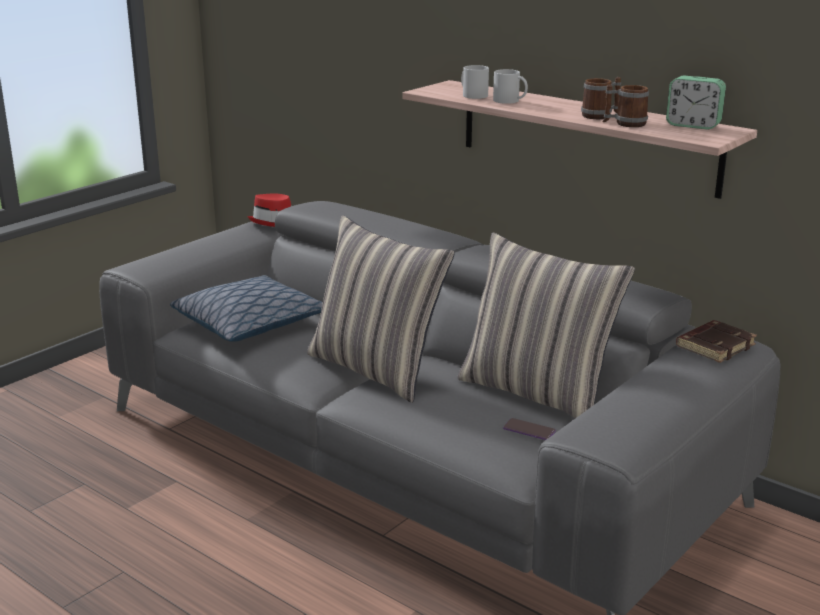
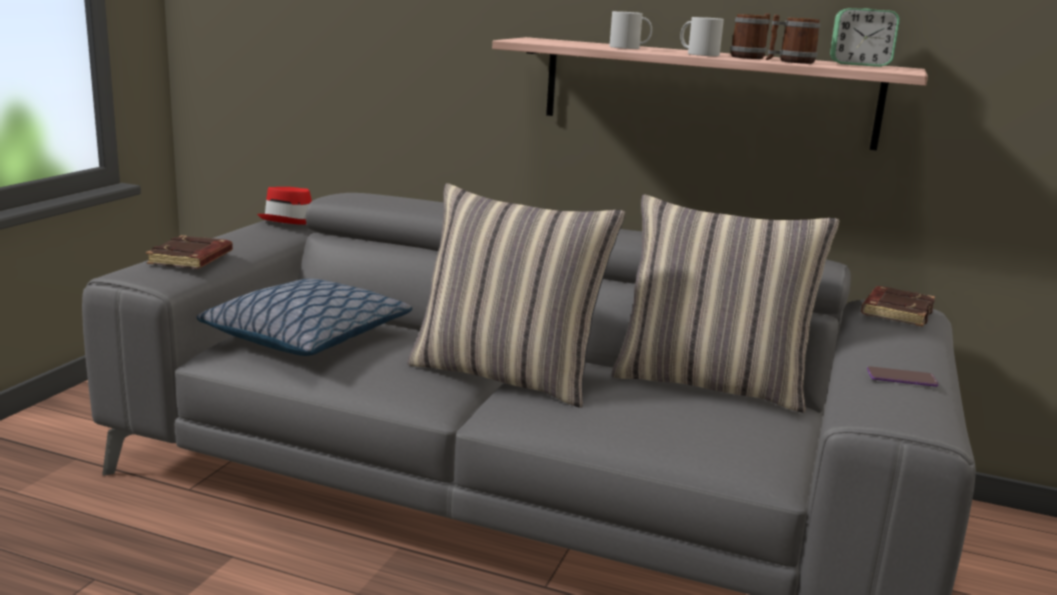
camera: 20 degrees left, 5 degrees down
(177, 257) = (191, 259): none -> brown book
(474, 95) = (580, 44): white mug -> white mug (700, 54)
(529, 430) = (744, 424): phone -> phone (901, 378)

